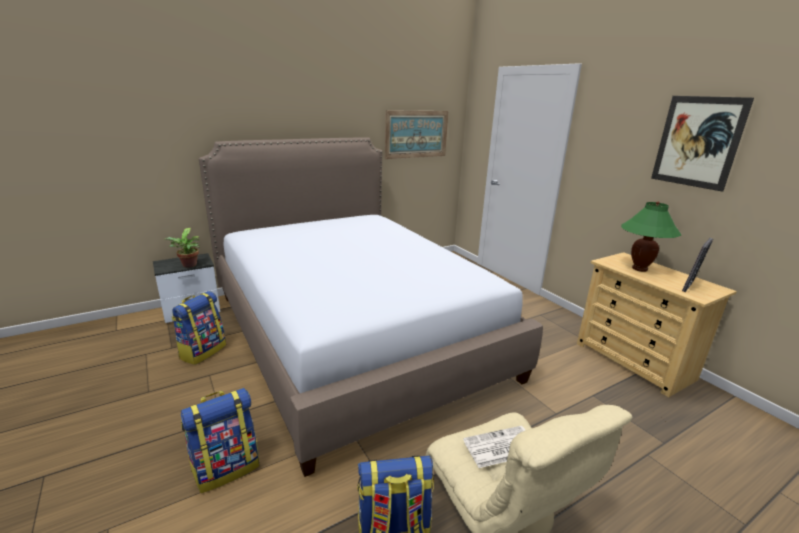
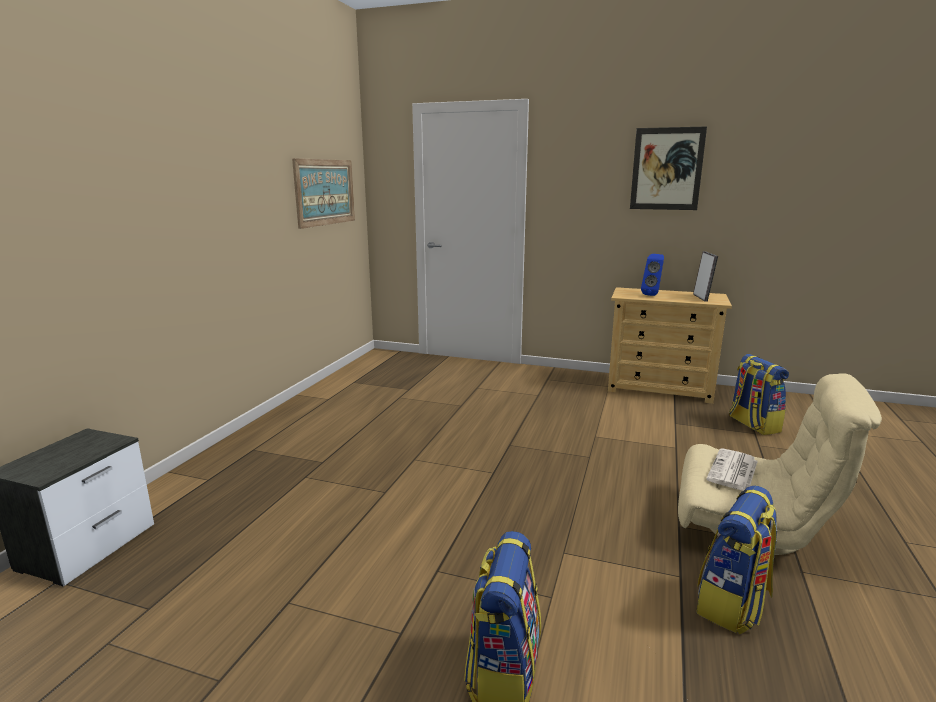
camera: 40 degrees left, 5 degrees down
(188, 265) = (89, 454): potted plant -> none
(202, 351) = (220, 584): backpack -> backpack (752, 424)
(353, 334) = (403, 466): bed -> none
(639, 269) = (652, 295): green table lamp -> blue speaker

